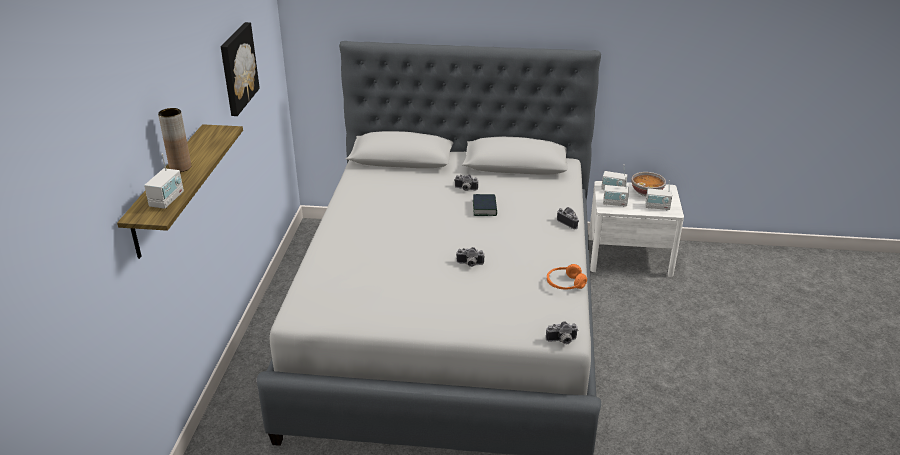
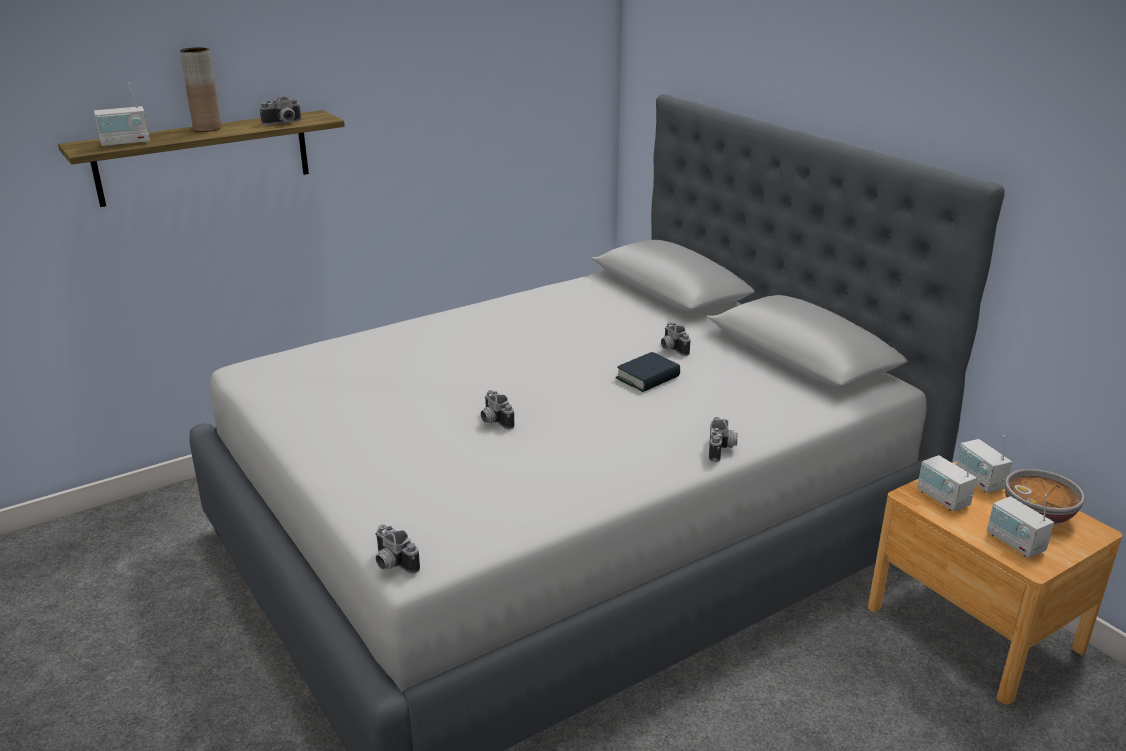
camera: 50 degrees right, 5 degrees down
(215, 143) = (283, 123): none -> camera
(237, 68) = (453, 74): picture -> none
(565, 284) = (547, 509): orange headphones -> none
(629, 256) = (973, 628): white nightstand -> brown nightstand

